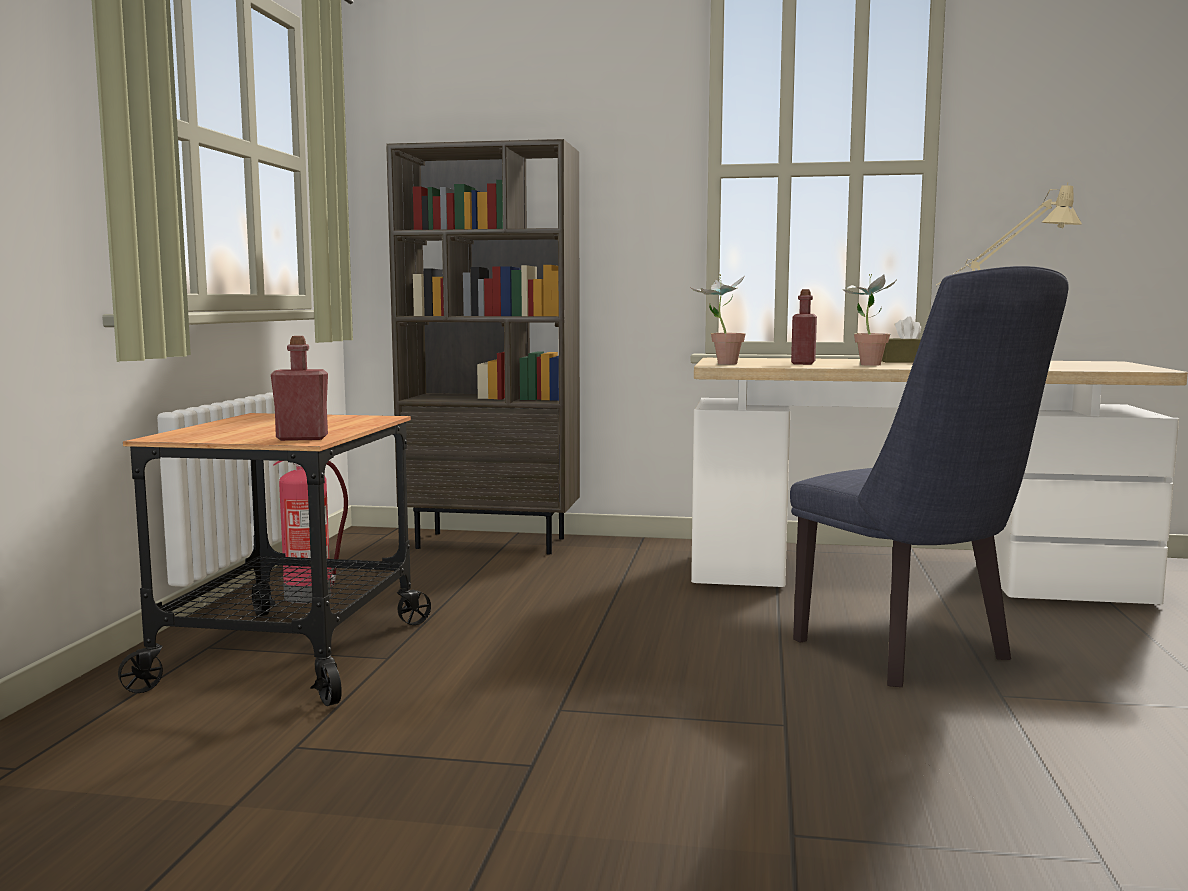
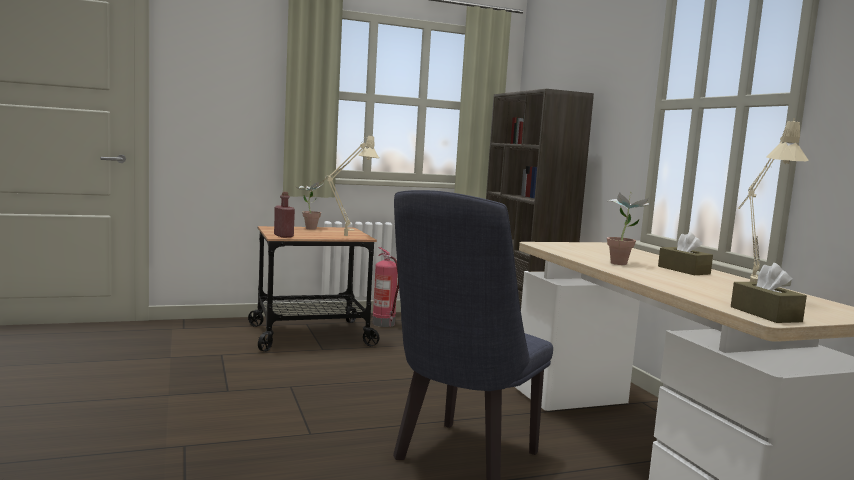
camera: 60 degrees right, 0 degrees up
(369, 423) = (341, 237): none -> beige table lamp
(720, 364) = (549, 244): potted plant -> potted plant (309, 228)
(803, 363) = (594, 254): red bottle -> none
(1133, 368) = (765, 314): none -> brown tissue box

